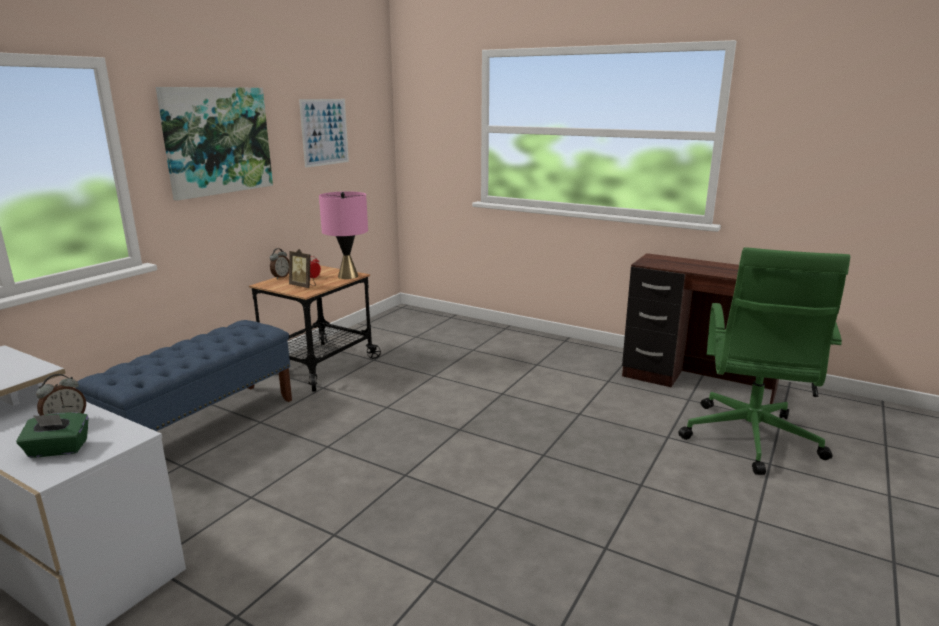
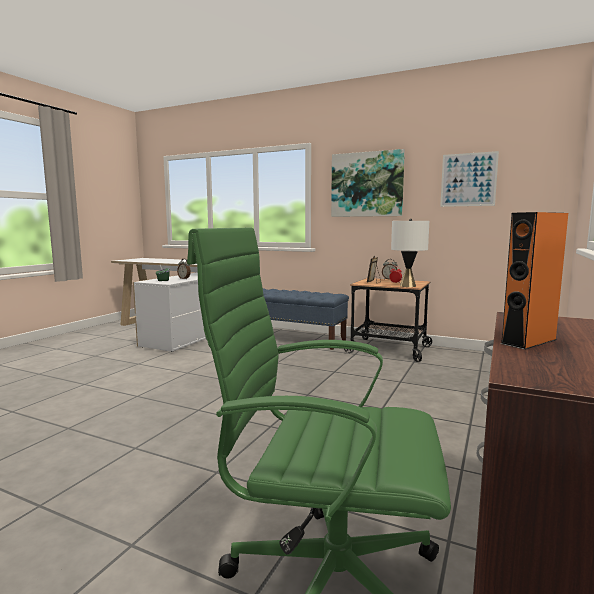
camera: 85 degrees right, 10 degrees down
(348, 276) = (407, 286): pink table lamp -> white table lamp
(715, 271) = (528, 341): none -> orange speaker

